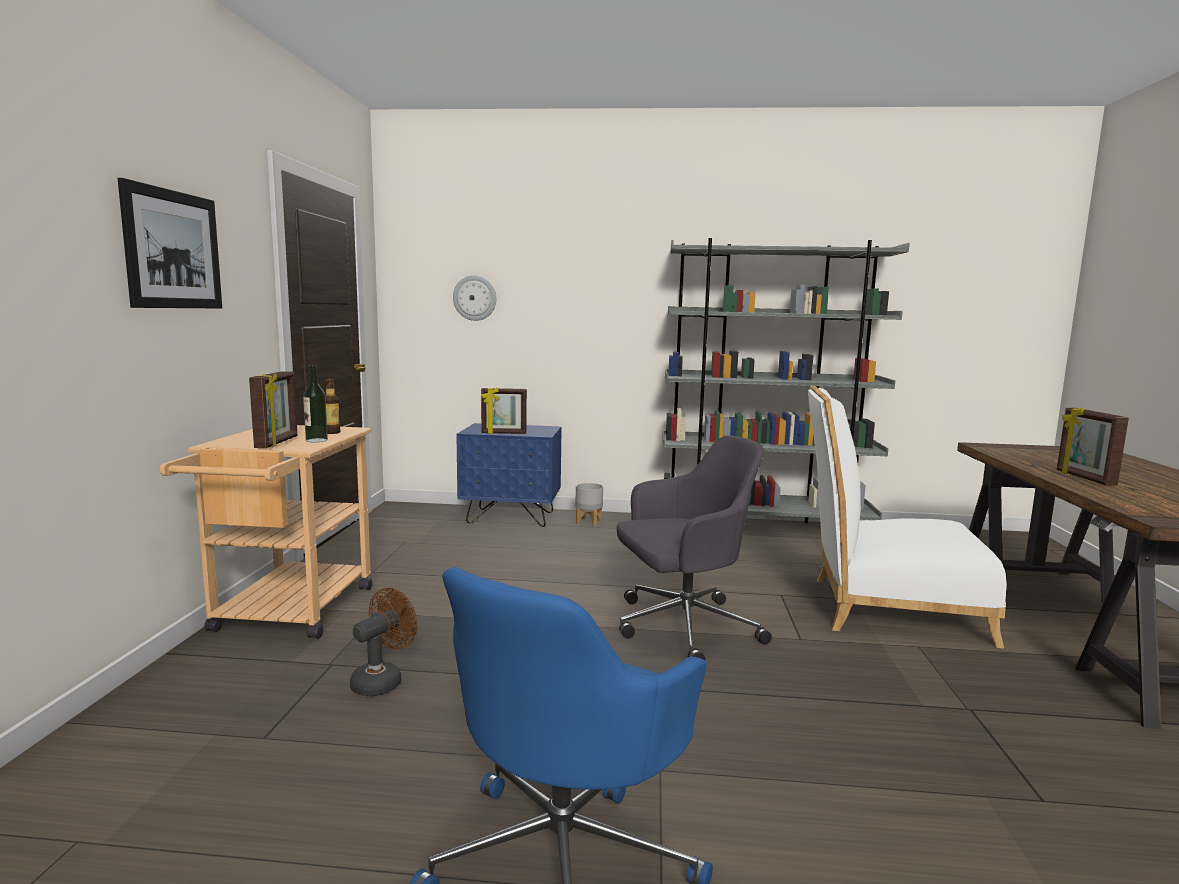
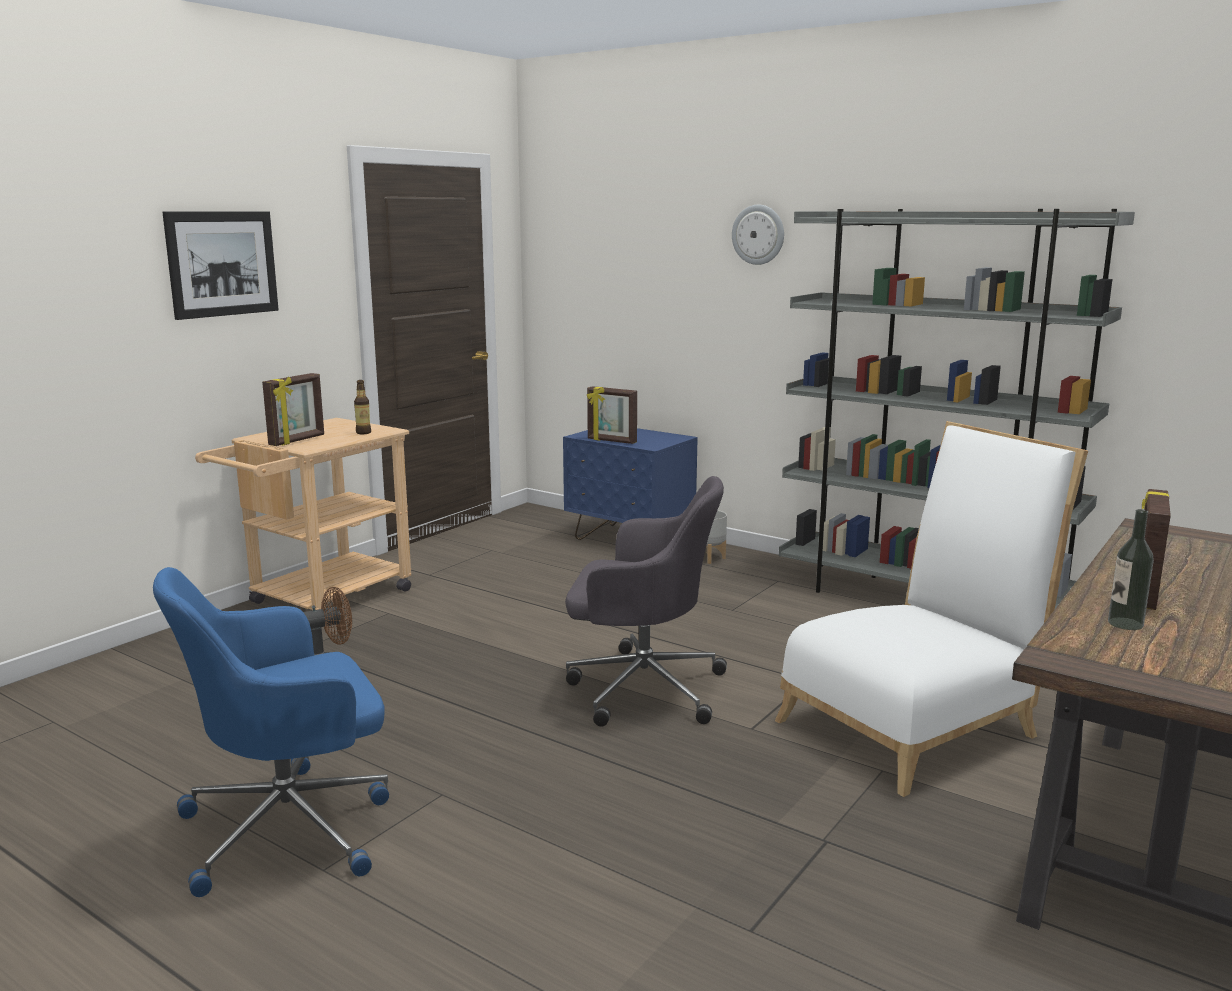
camera: 30 degrees right, 5 degrees up
(316, 440) = (334, 440): bottle -> bottle (1125, 624)
(475, 298) = (612, 276): wall clock -> wall clock (758, 234)
(886, 609) = (916, 724): white chair -> white chair turned 105 degrees clockwise

